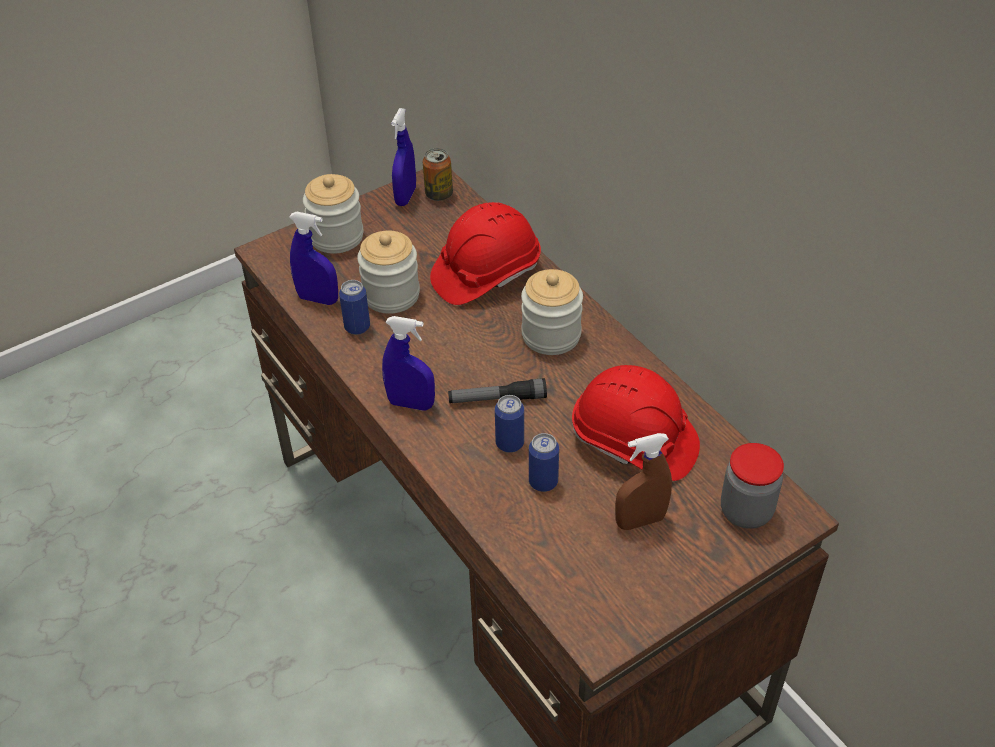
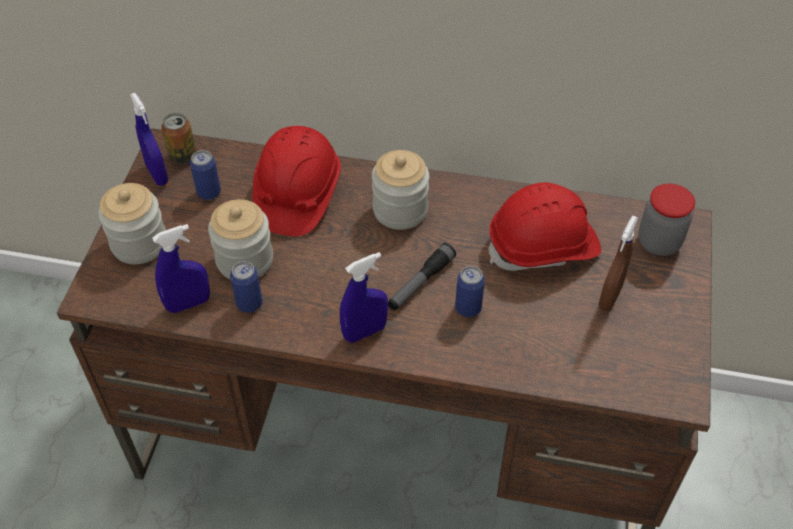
camera: 45 degrees left, 5 degrees up
(543, 482) = (522, 318): can -> can (209, 192)

